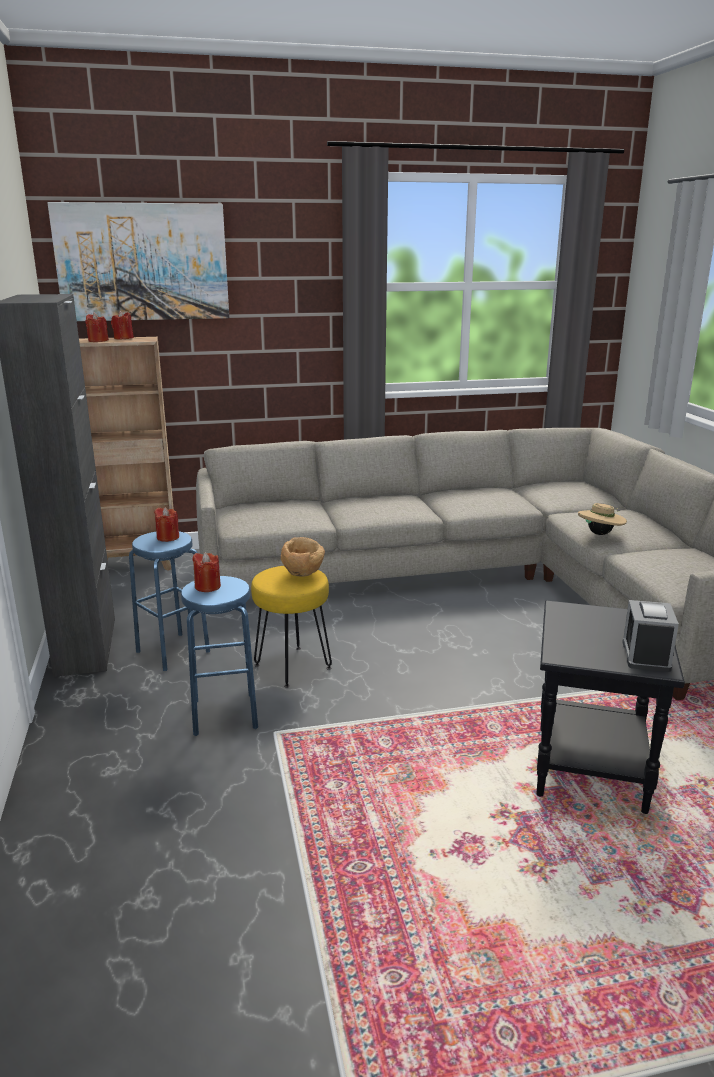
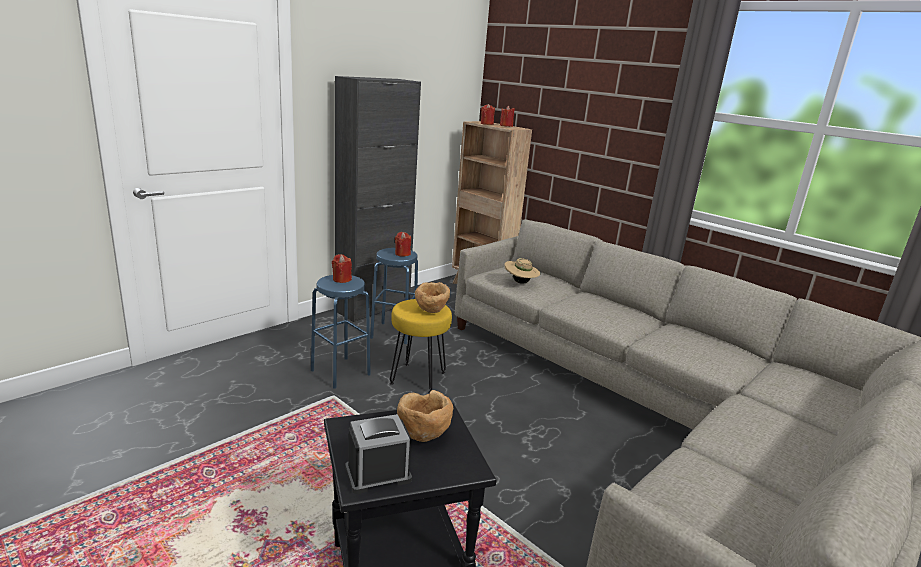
camera: 55 degrees right, 0 degrees up
(143, 262) = (539, 73): picture -> none
(594, 624) = (422, 435): none -> brown bowl
(600, 534) = (719, 428): beige hat -> beige hat (520, 283)

